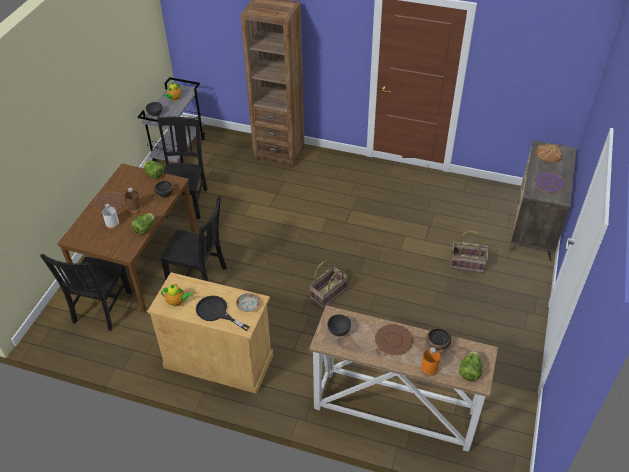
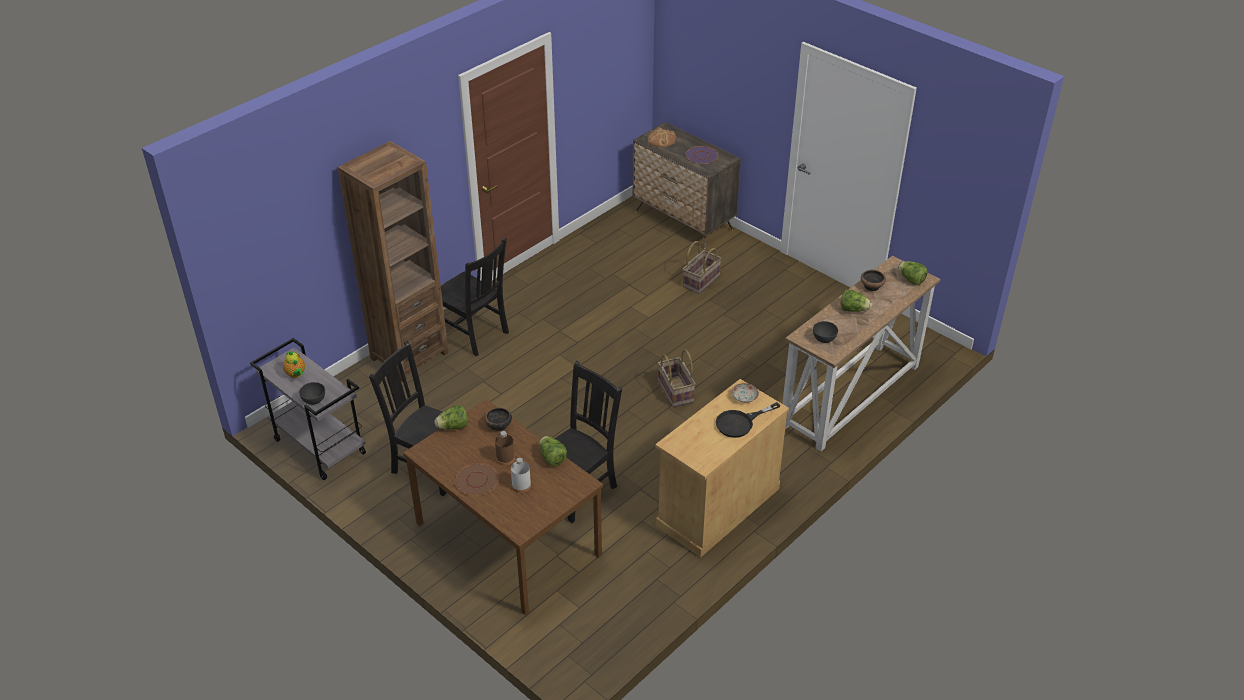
camera: 65 degrees left, 5 degrees down
(101, 309) = (569, 596): black chair -> black chair (473, 333)
(177, 302) = (706, 449): teapot -> none
(393, 340) = (853, 309): brown plate -> lettuce
(429, 368) = (896, 300): orange bottle -> none

